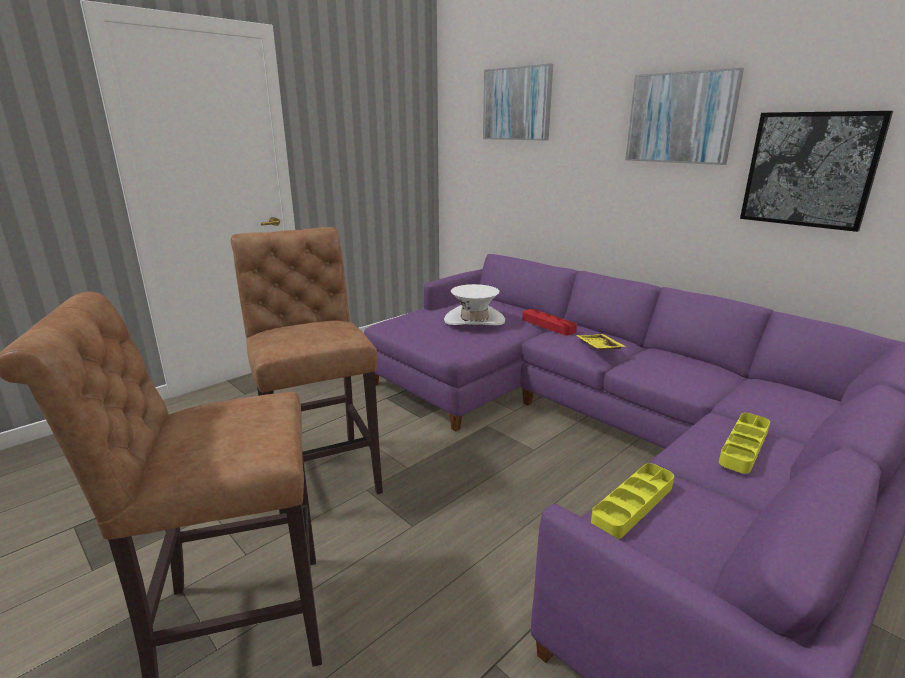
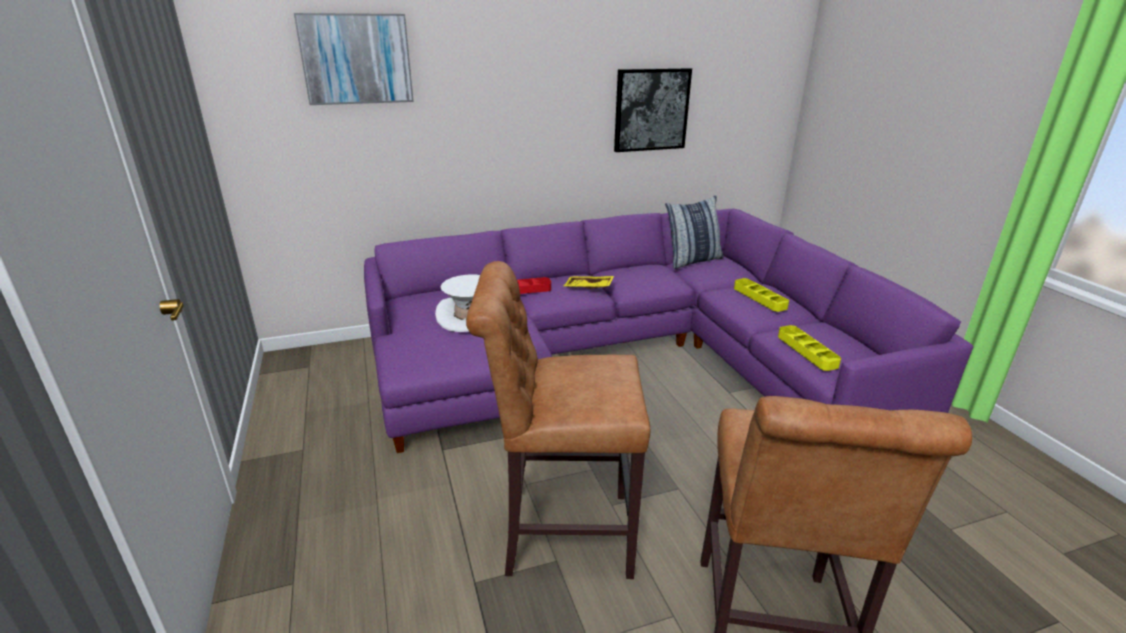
camera: 65 degrees left, 5 degrees up
(680, 118) = (555, 74): picture -> none
(782, 387) = (692, 260): none -> pillow

